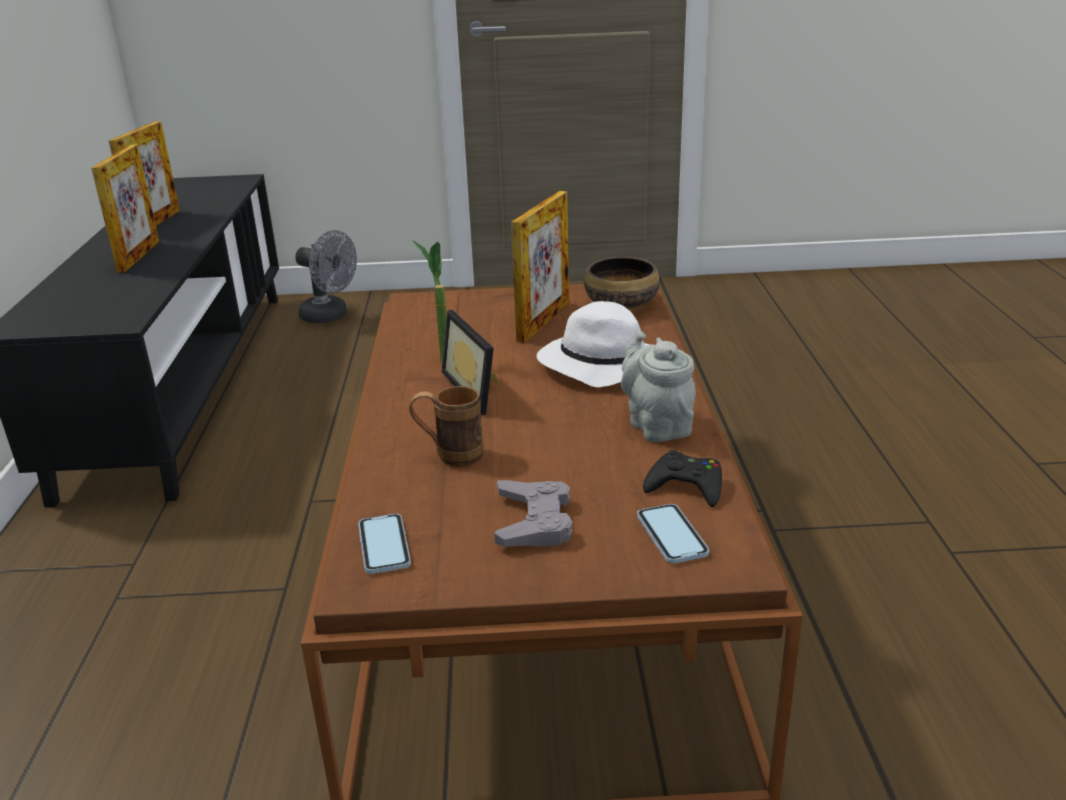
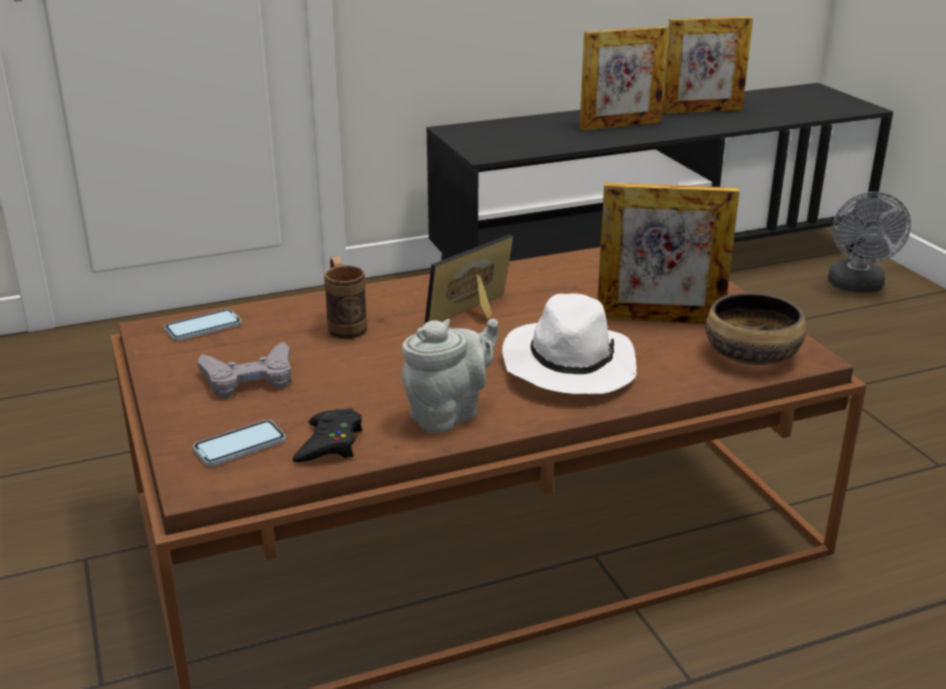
camera: 70 degrees right, 0 degrees up
(440, 359) = (529, 286): potted plant -> none

